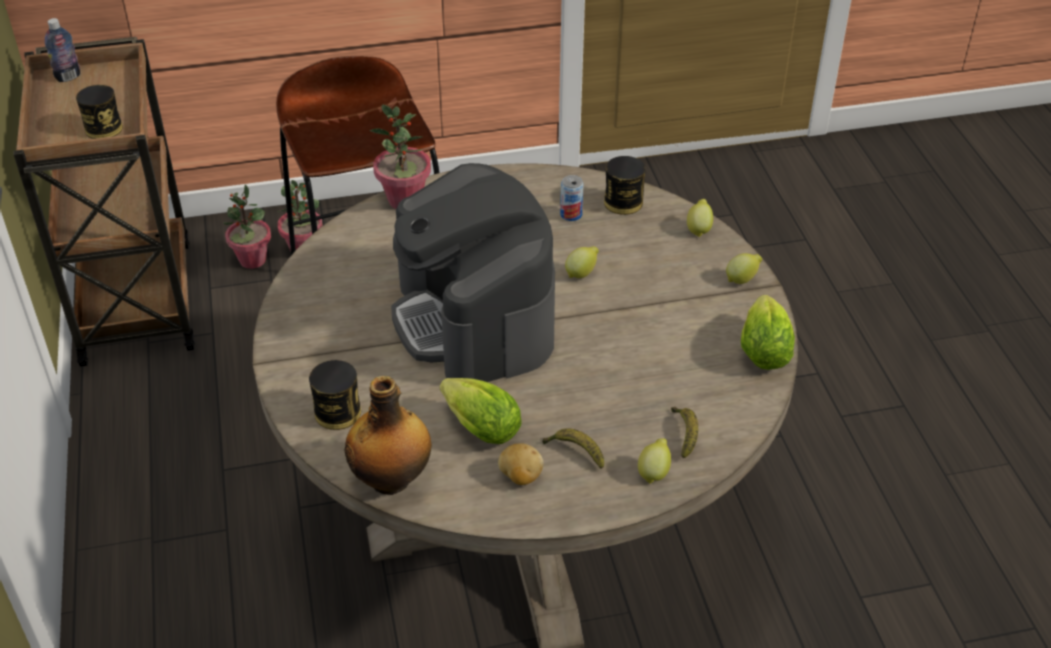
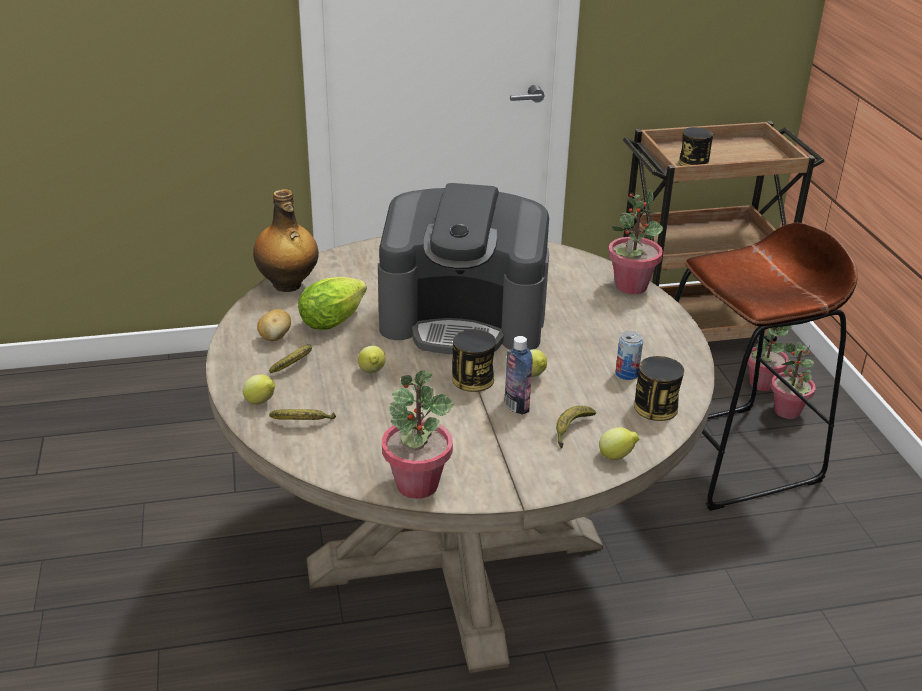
camera: 90 degrees right, 10 degrees down
(68, 77) = (759, 146): bottle -> bottle (516, 406)
(337, 412) = (361, 263): can -> can (473, 379)
(475, 320) = (464, 319): coffee machine -> coffee machine turned 150 degrees counterclockwise
(665, 253) = (571, 430): none -> banana
(742, 279) = (530, 480): lemon -> lemon (372, 373)
(763, 348) = (417, 484): lettuce -> potted plant

